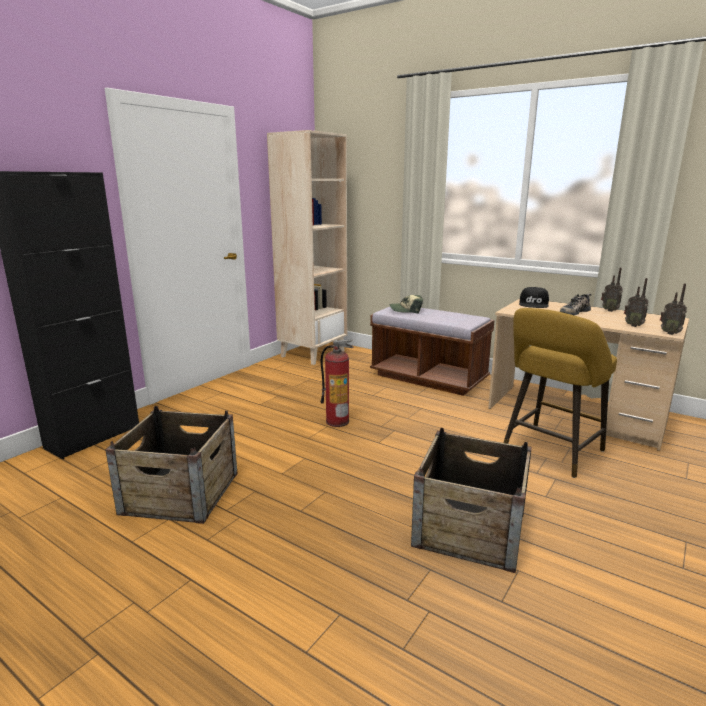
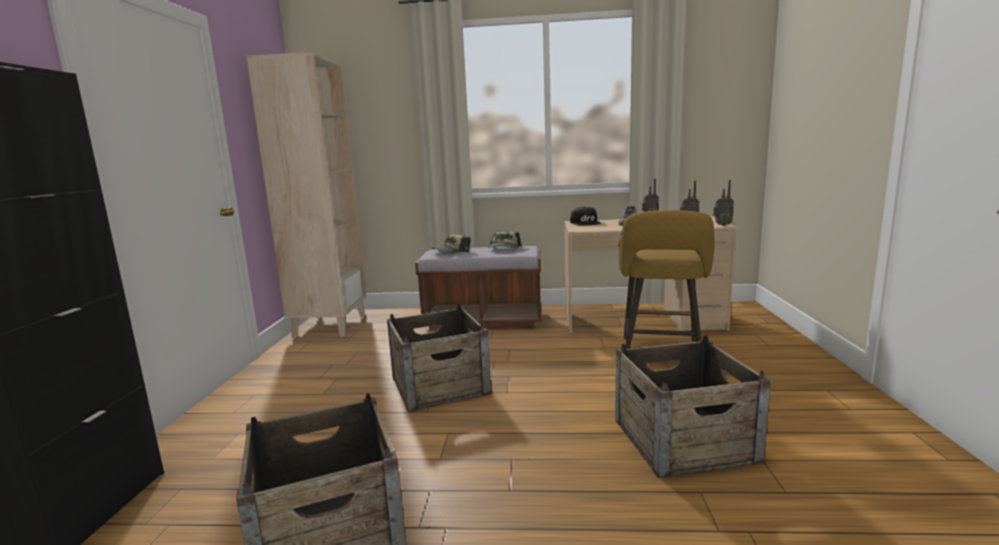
camera: 30 degrees left, 5 degrees down
(337, 421) = (440, 385): fire extinguisher -> crate
(454, 315) = (504, 248): none -> cap

